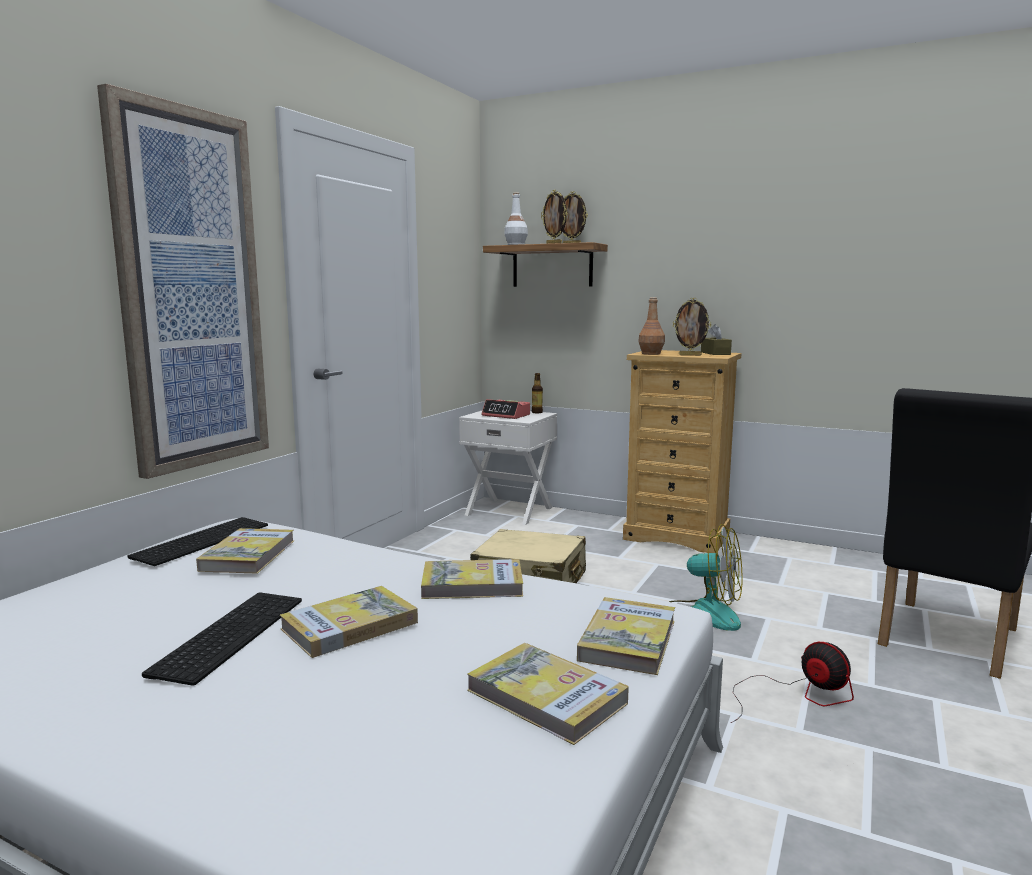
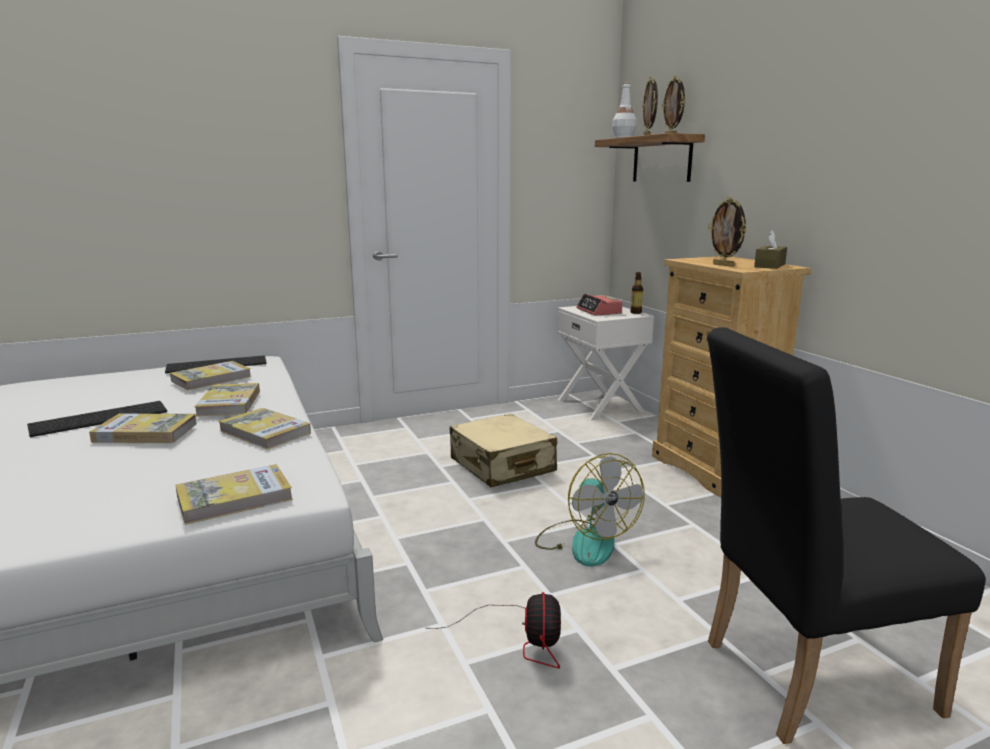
camera: 40 degrees right, 5 degrees up
(190, 291) = (248, 188): picture -> none
(546, 697) = (109, 508): book -> book (229, 403)
(651, 353) = (692, 260): brown bottle -> none

